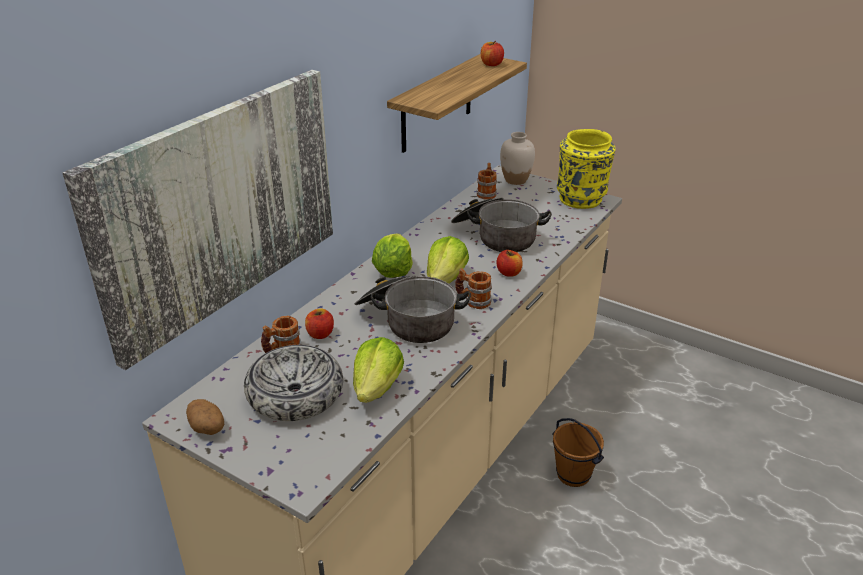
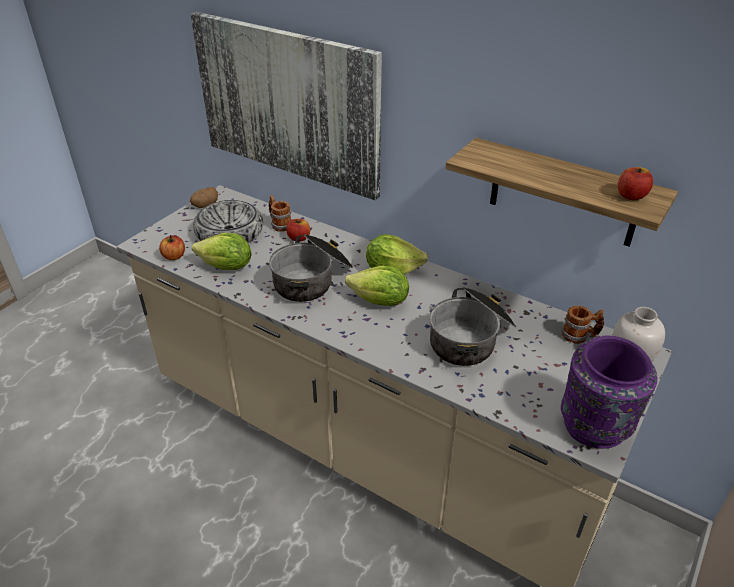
camera: 90 degrees right, 5 degrees up
(473, 301) = (341, 317): mug -> none
(509, 273) = (393, 344): apple -> apple (174, 256)
(573, 474) = (348, 563): brown bucket -> none
(581, 199) = (595, 427): yellow vase -> purple vase

